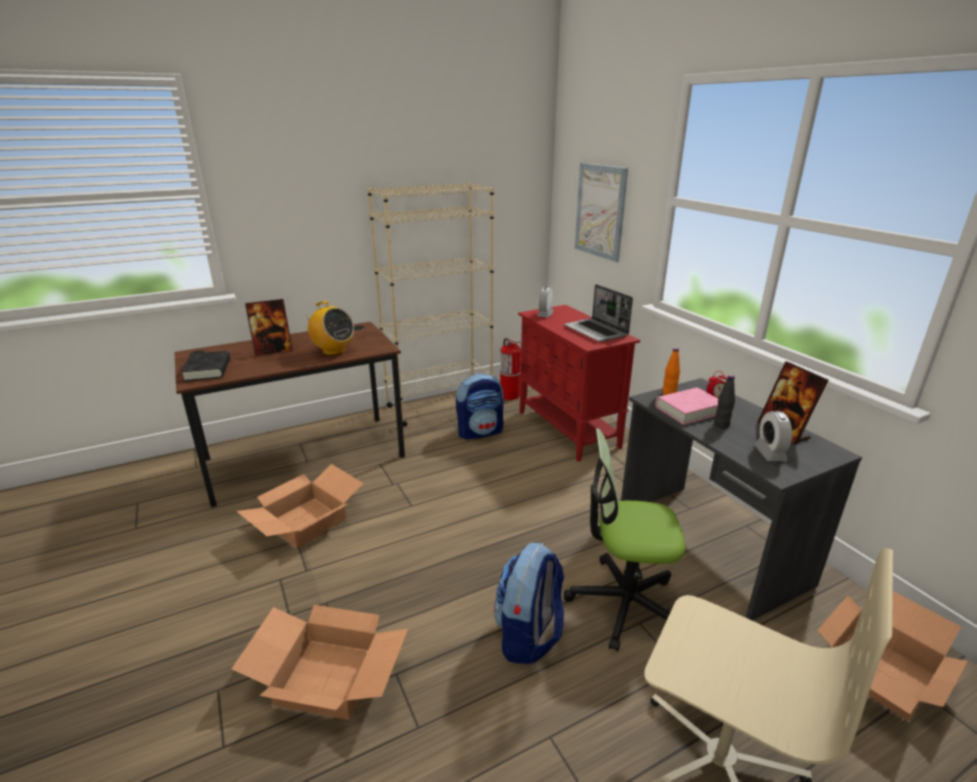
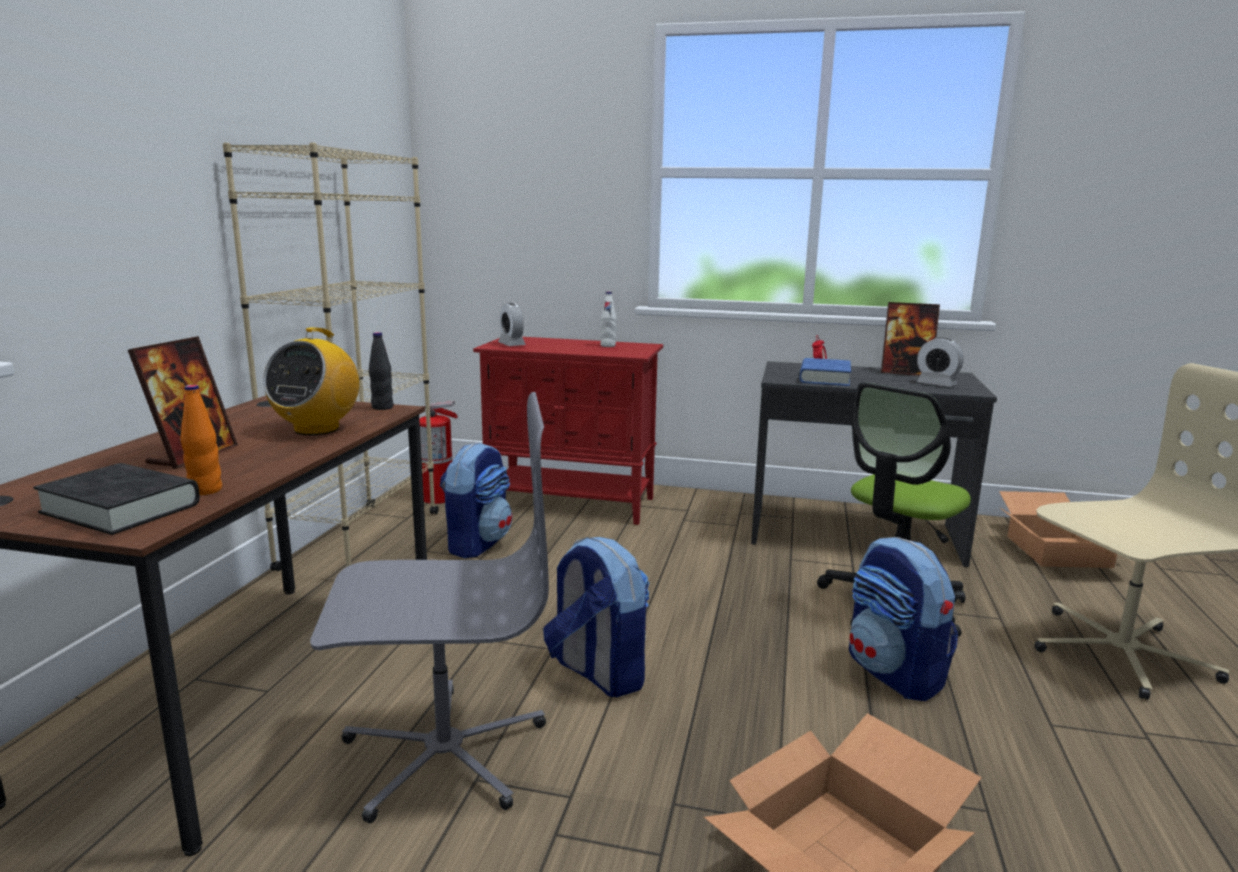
camera: 50 degrees left, 10 degrees down
(306, 522) = (443, 753): cardboard box -> grey office chair
(333, 351) = (317, 429): radio -> radio turned 120 degrees clockwise
(405, 529) = (597, 672): none -> backpack
(596, 331) = (608, 346): laptop -> white bottle
(600, 211) = (528, 201): picture -> none
(669, 394) = (781, 374): orange bottle -> orange bottle (205, 490)
(688, 410) = (824, 378): pink book -> blue book
(721, 425) = (868, 379): black bottle -> black bottle (382, 407)

